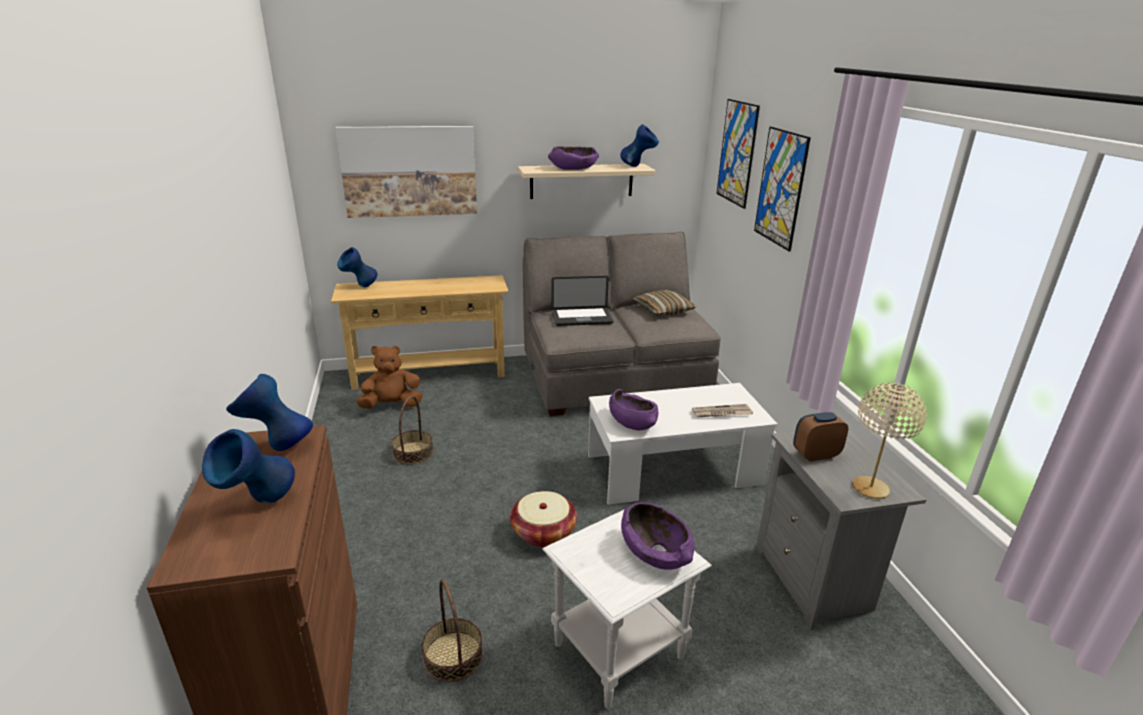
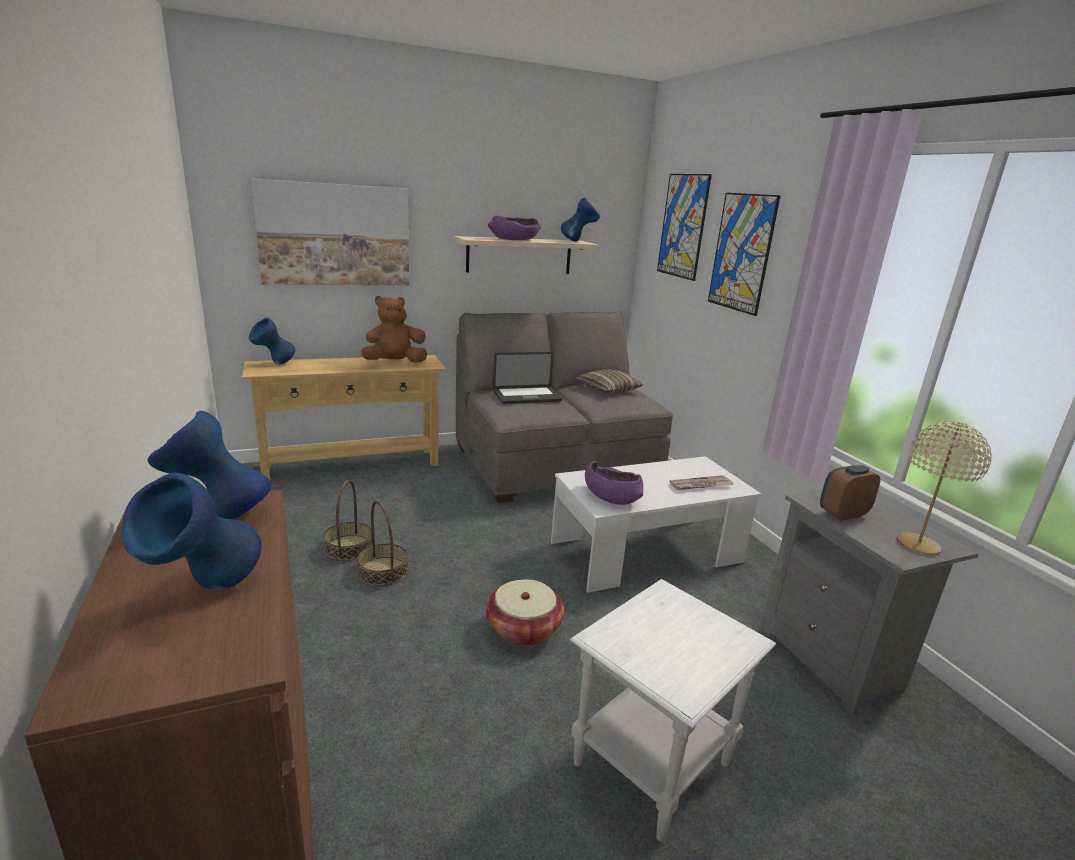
camera: 10 degrees left, 5 degrees down
(392, 405) = (314, 498): brown plush toy -> brown plush toy (394, 363)
(453, 656) = (448, 793): basket -> basket (382, 571)
(655, 551) = (707, 632): purple bowl -> none

